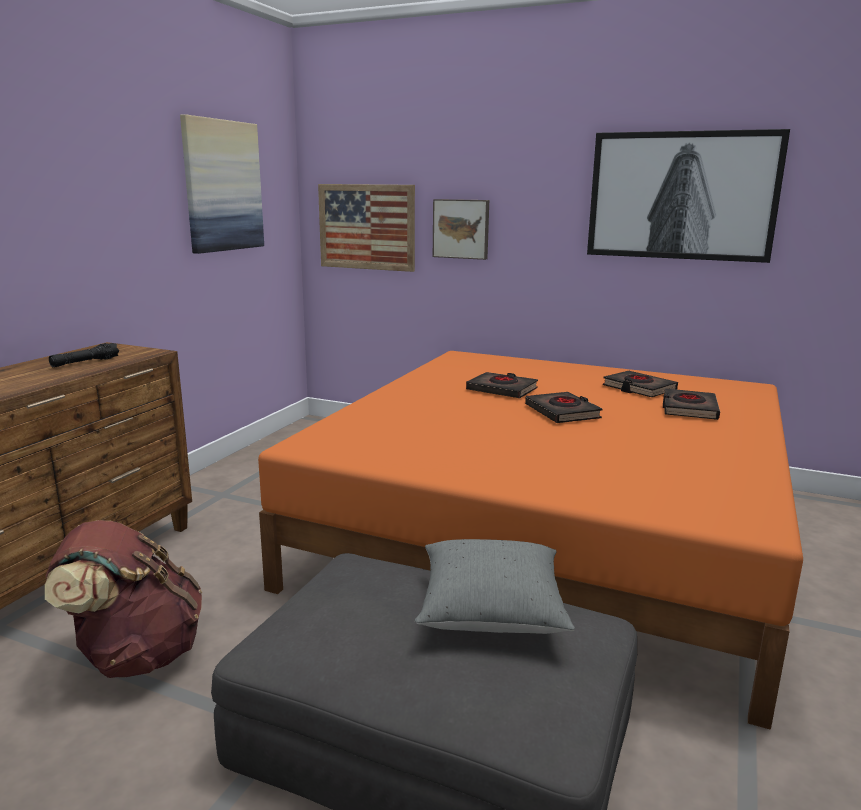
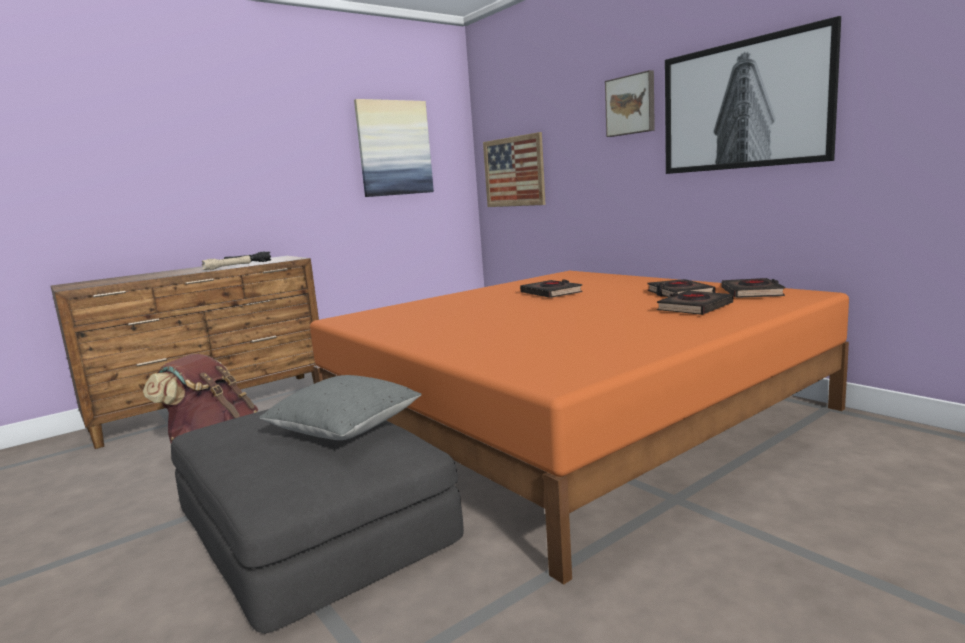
camera: 30 degrees right, 5 degrees down
(70, 373) = (227, 267): none -> beige flashlight
(461, 229) = (574, 164): picture -> picture (631, 105)
(562, 412) = (567, 307): black book -> black book (752, 293)

